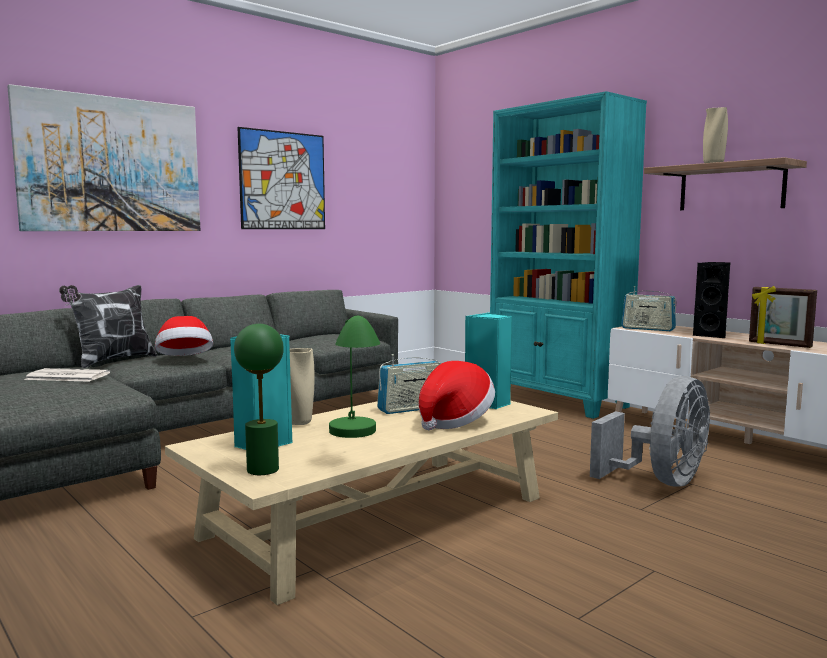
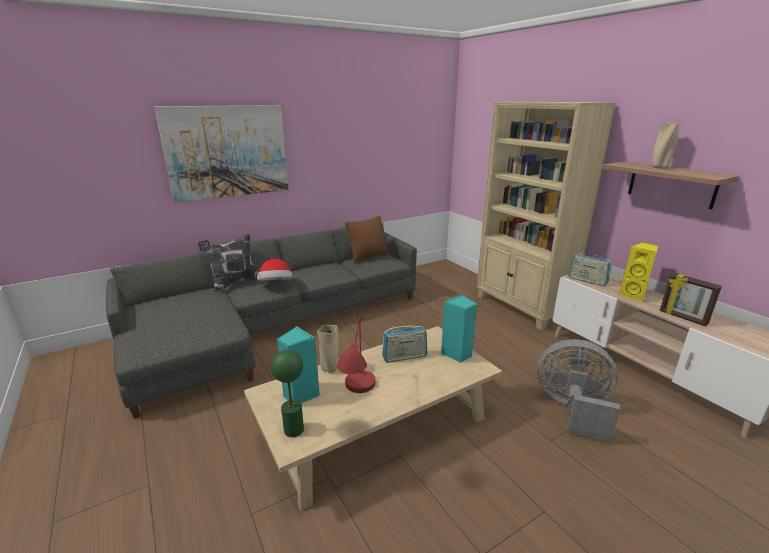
camera: 10 degrees right, 15 degrees up
(66, 376) = (202, 306): newspaper -> none
(283, 180) = (344, 149): picture -> none
(323, 336) = (368, 257): none -> brown pillow
(355, 443) = (358, 401): green table lamp -> red table lamp
(454, 421) = (428, 377): hat -> none
(558, 401) = (521, 308): turquoise bookcase -> beige bookcase
(661, 481) = (572, 409): grey fan -> grey fan turned 120 degrees counterclockwise
(712, 335) = (633, 295): black speaker -> yellow speaker

